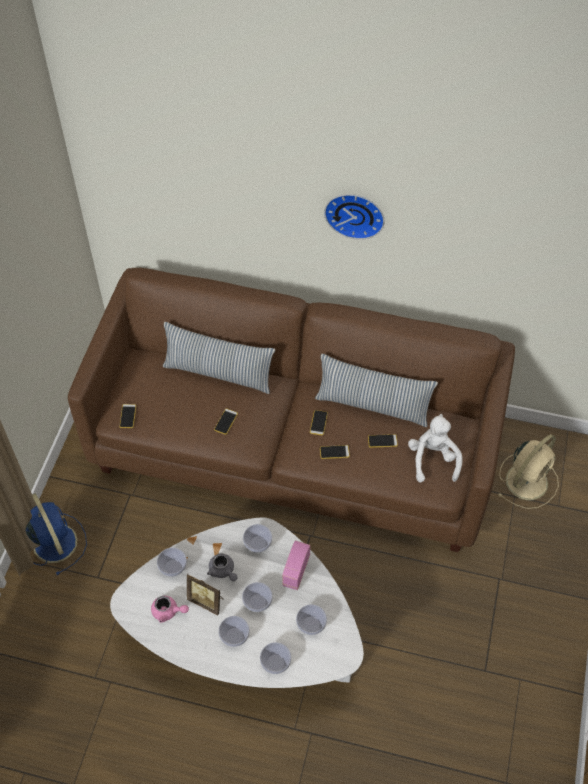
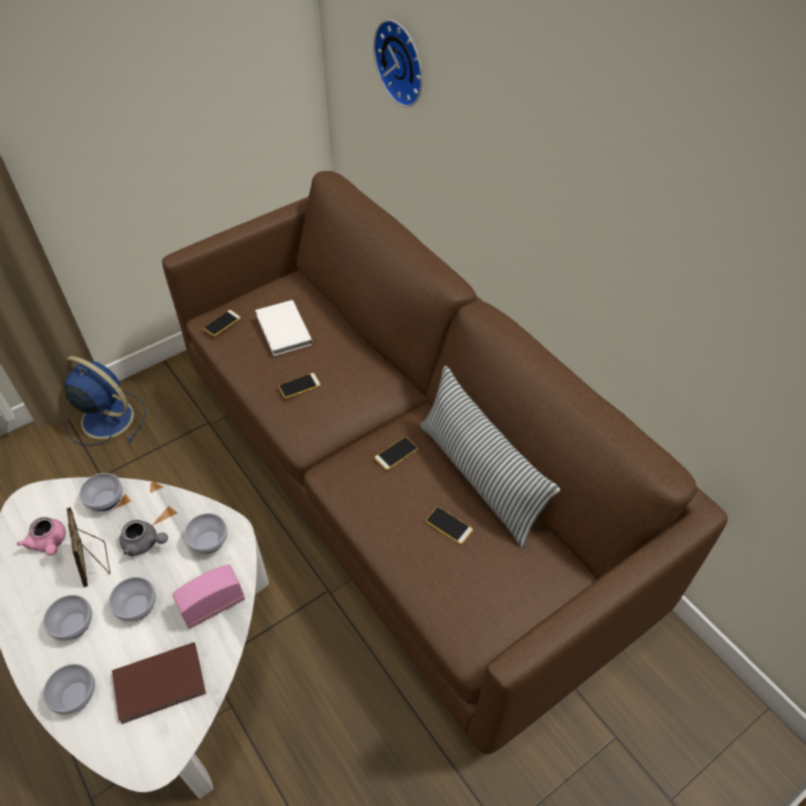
camera: 40 degrees right, 5 degrees down
(54, 541) = (105, 418): blue fan -> blue fan turned 75 degrees counterclockwise
(176, 395) = (282, 330): none -> white book
(218, 373) = (347, 337): pillow -> none
(223, 571) = (144, 543): grey teapot -> grey teapot turned 75 degrees counterclockwise
(312, 624) = (161, 684): bowl -> brown book
(334, 452) = (380, 498): phone -> none
(355, 213) = (574, 178): wall clock -> wall clock (403, 62)
(433, 459) = (494, 595): white plush toy -> none
(527, 480) = (653, 730): beige fan -> none

